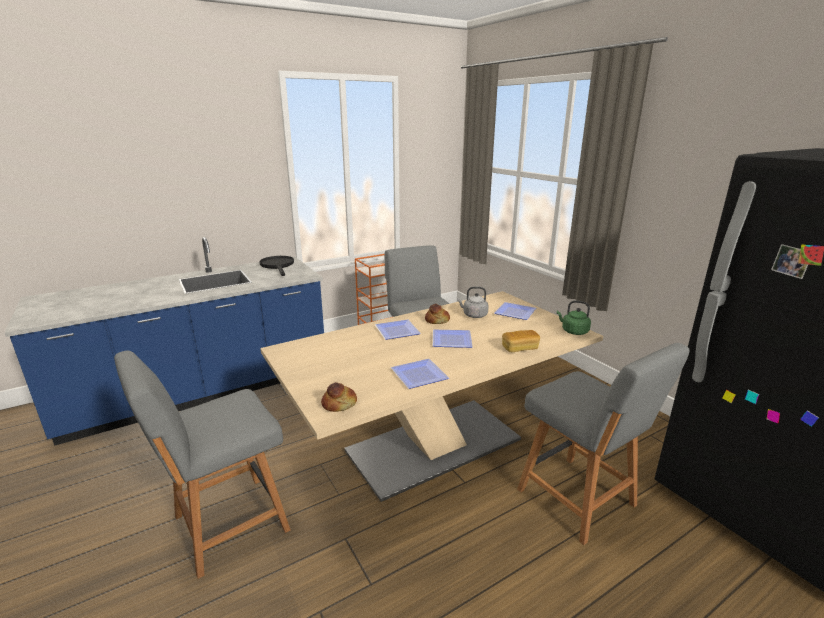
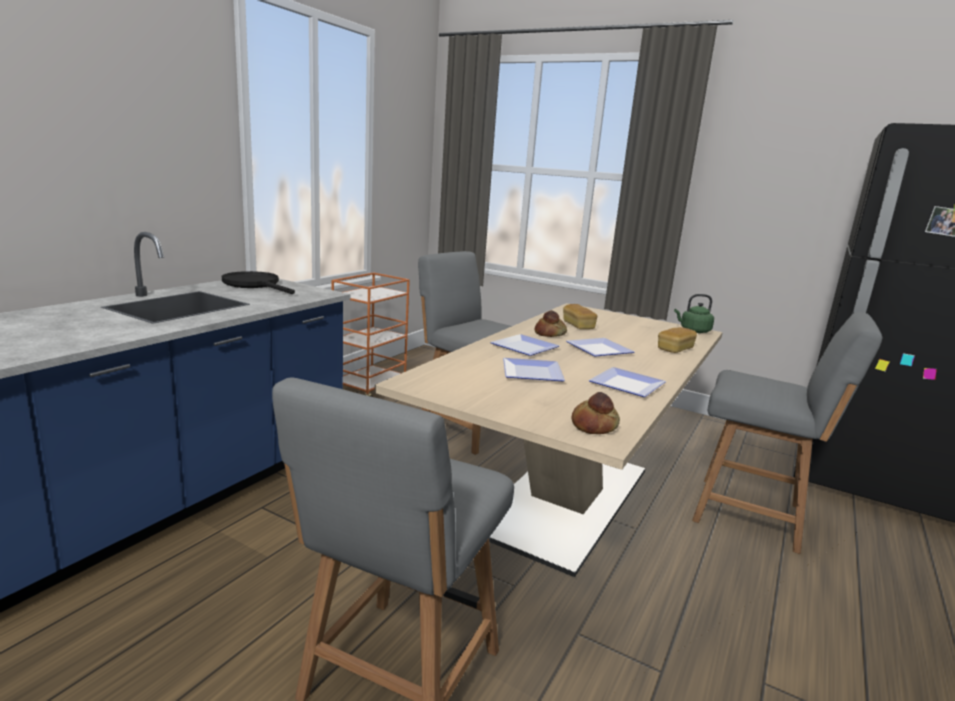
camera: 30 degrees left, 5 degrees down
(473, 315) = (578, 325): grey kettle -> bread
(513, 313) = (613, 320): plate -> plate (530, 373)

